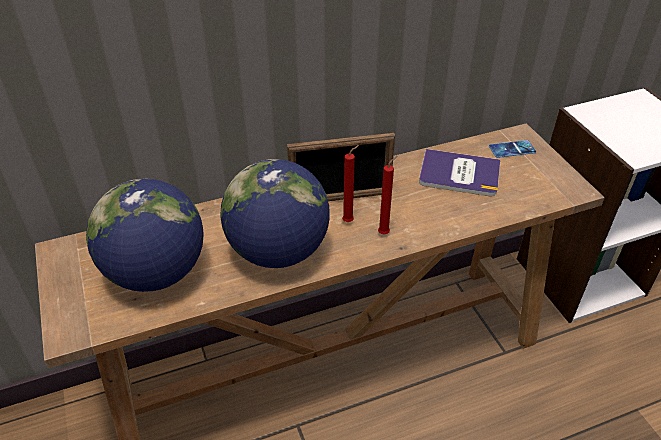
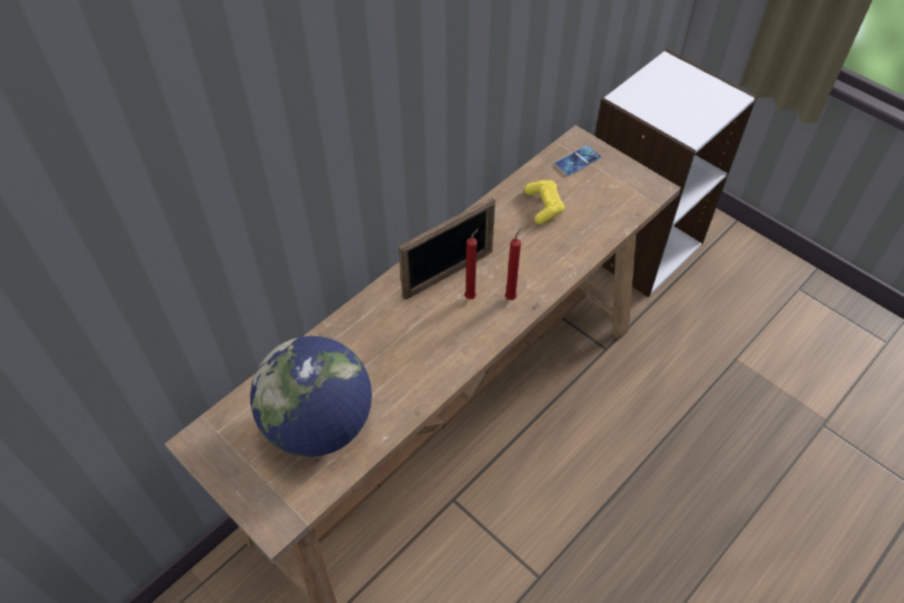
camera: 25 degrees left, 10 degrees up
(278, 251) = (424, 355): globe -> none
(459, 174) = (544, 206): book -> yellow game controller

